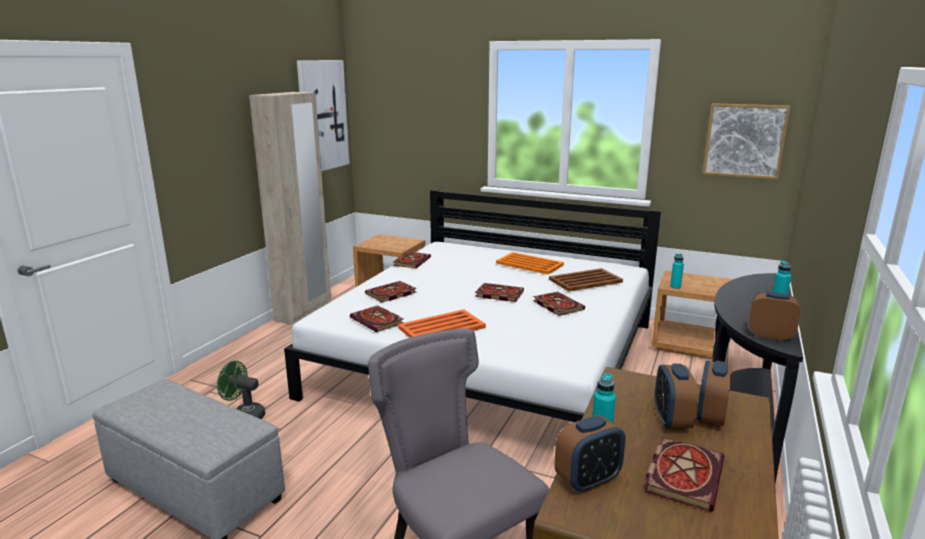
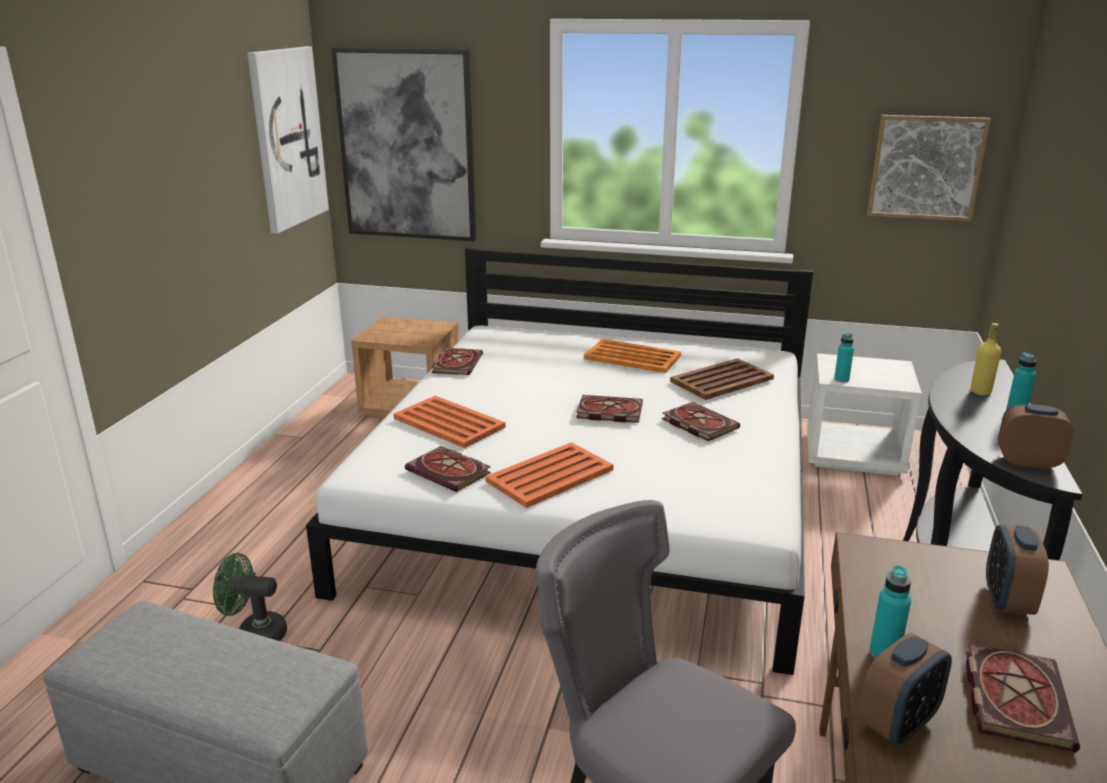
camera: 10 degrees left, 5 degrees up
(303, 312) = (285, 448): beige wardrobe -> none
(390, 294) = (449, 423): book -> orange tray
(399, 123) = (407, 145): none -> picture
(671, 420) = (961, 612): alarm clock -> none
(688, 344) = (854, 455): brown nightstand -> white nightstand
(757, 291) = (980, 391): none -> yellow bottle

